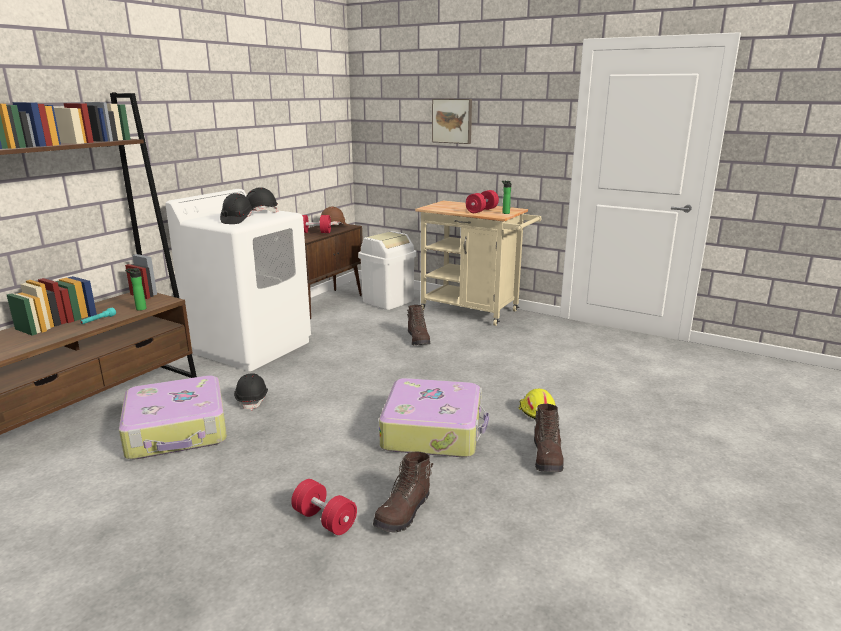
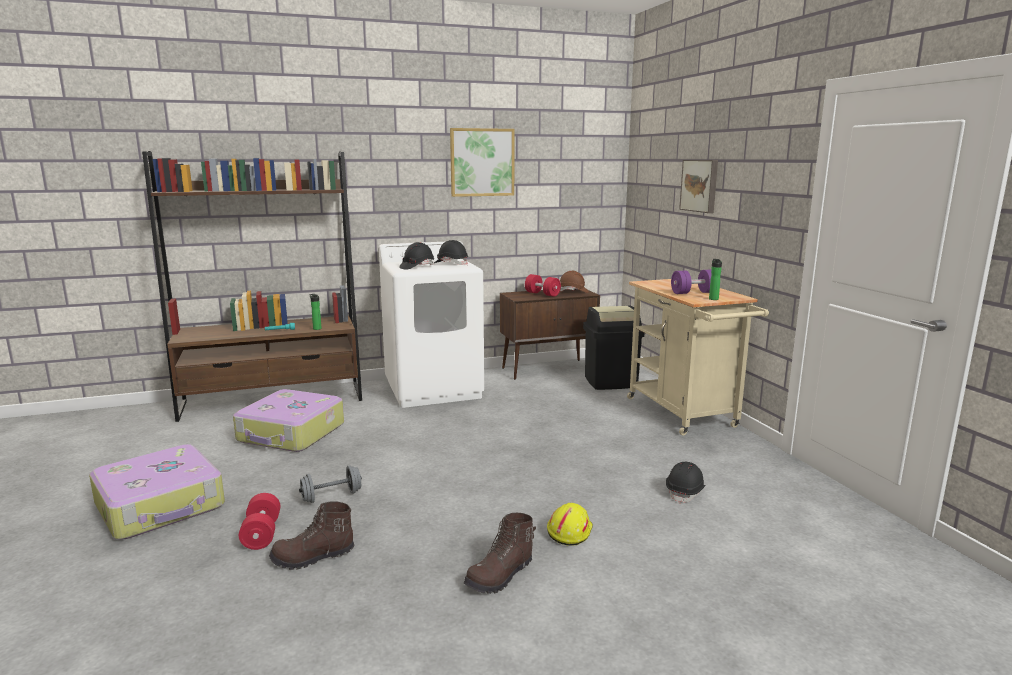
camera: 40 degrees right, 5 degrees down
(245, 103) = (482, 162): none -> picture
(252, 400) = (367, 429): black hard hat -> black hard hat (685, 492)
(328, 464) = (331, 496): none -> grey dumbbell
(388, 301) = (610, 382): white trash can -> black trash can
(418, 339) = (577, 424): brown boot -> none
(433, 430) = (447, 506): suitcase -> suitcase (161, 505)
(481, 210) = (693, 293): red dumbbell -> purple dumbbell

